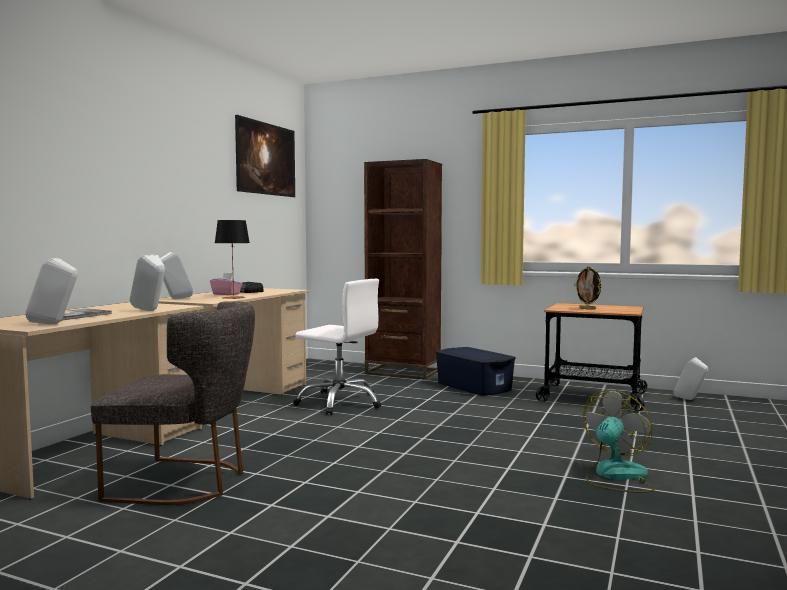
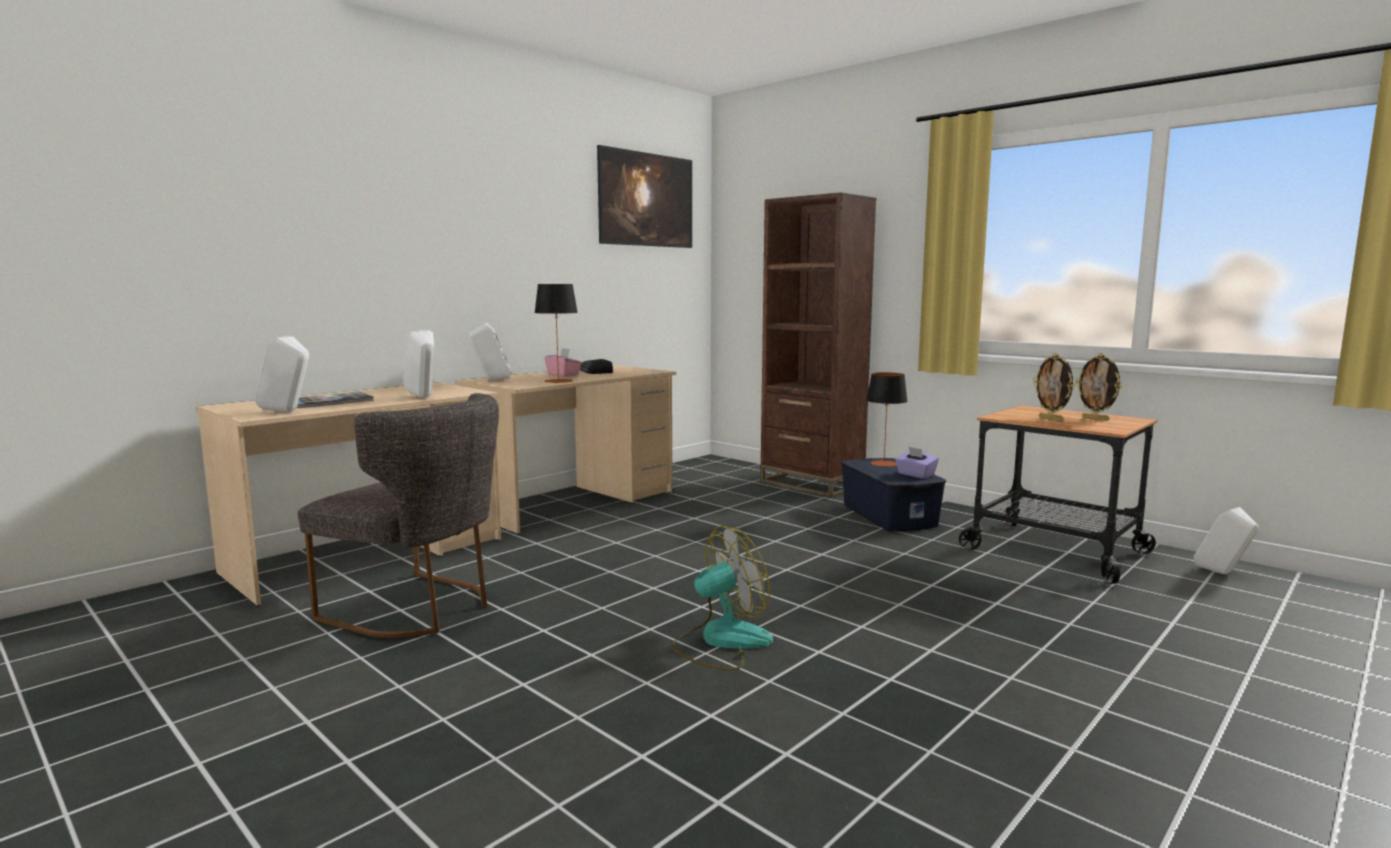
camera: 20 degrees right, 5 degrees up
(340, 402) = (690, 521): white office chair -> none
(465, 350) = (884, 464): none -> table lamp
(493, 355) = (915, 475): none -> purple tissue box
(612, 308) = (1095, 419): none -> picture frame
(615, 476) = (970, 692): fan -> fan (721, 641)

